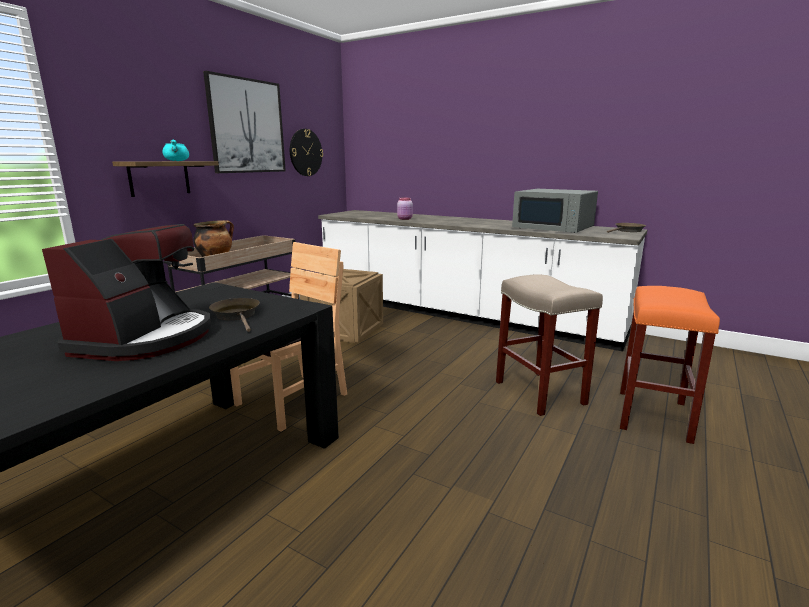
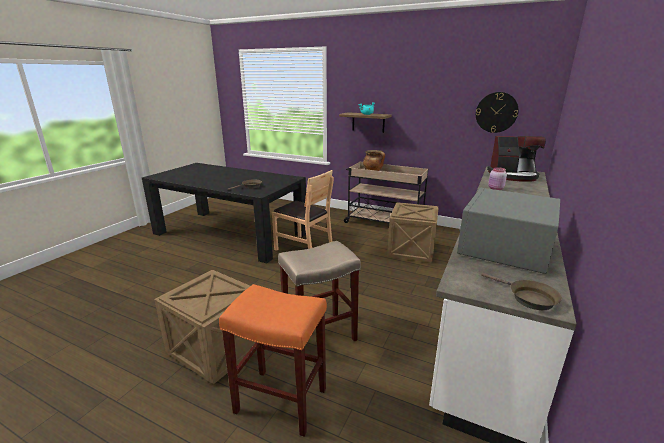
camera: 85 degrees right, 5 degrees up
(146, 338) = (228, 180): coffee machine -> coffee machine (513, 176)
(247, 126) = (436, 92): picture -> none
(599, 471) = (215, 348): none -> crate

